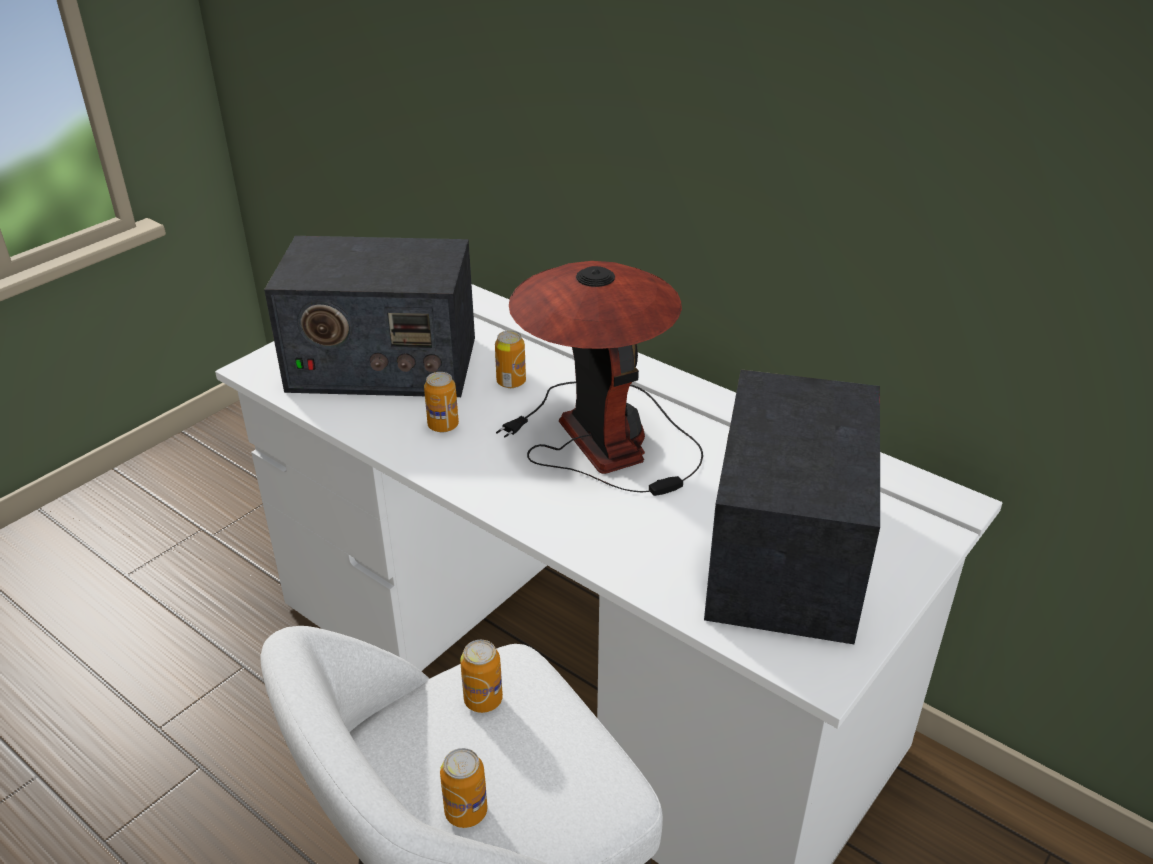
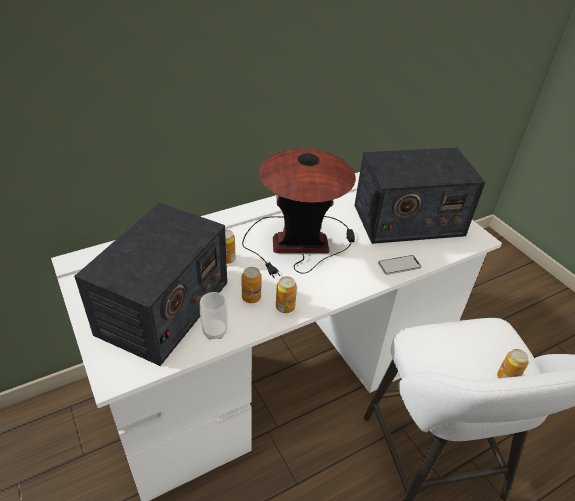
camera: 70 degrees left, 5 degrees up
(360, 414) = (215, 331): none -> cup
(483, 700) = (440, 353): can -> can (285, 307)
(629, 564) = (399, 265): none -> phone
(785, 553) = (407, 220): radio -> radio turned 45 degrees counterclockwise

